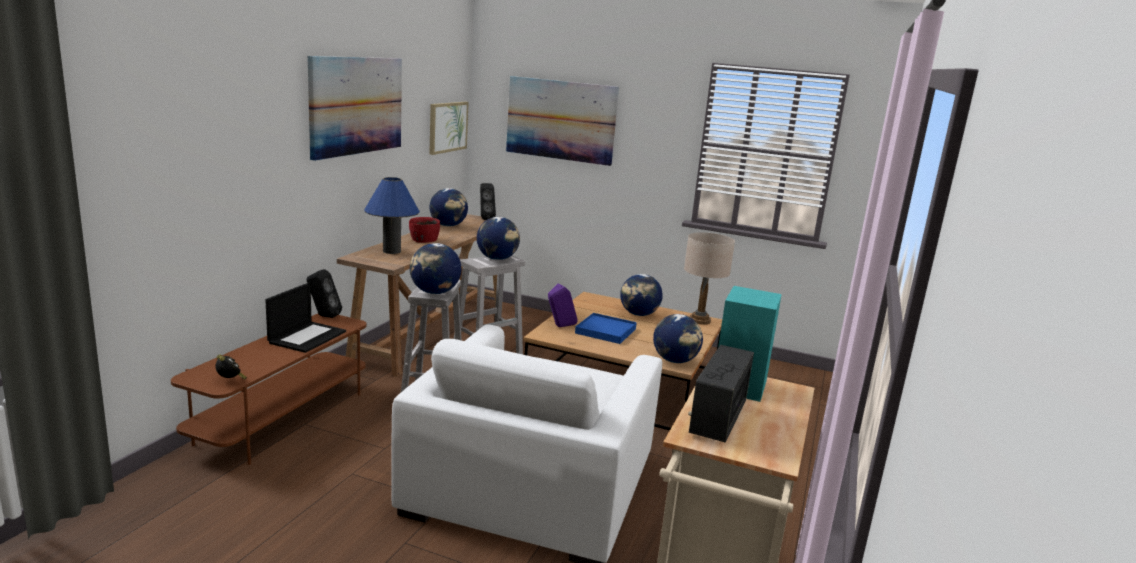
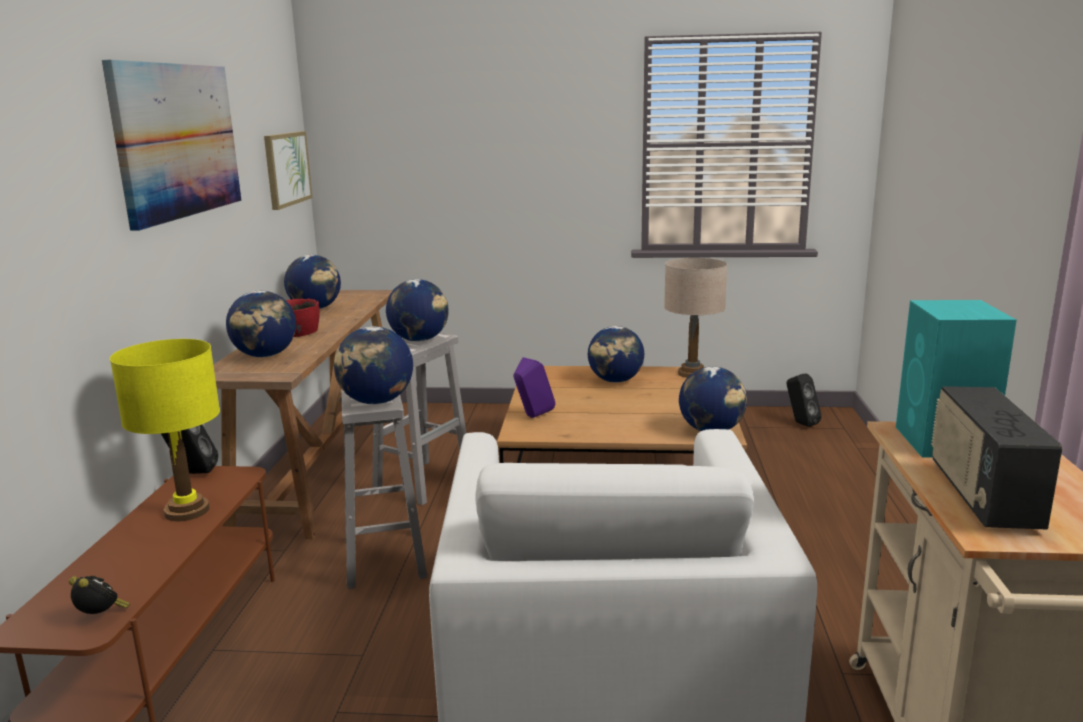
camera: 15 degrees left, 0 degrees up
(307, 337) = (187, 511): laptop -> yellow table lamp
(391, 251) = (265, 356): blue table lamp -> globe
(485, 219) = (357, 292): black speaker -> black speaker (800, 423)
(561, 120) = (444, 140): picture -> none
(606, 331) = (595, 410): blue tray -> none

